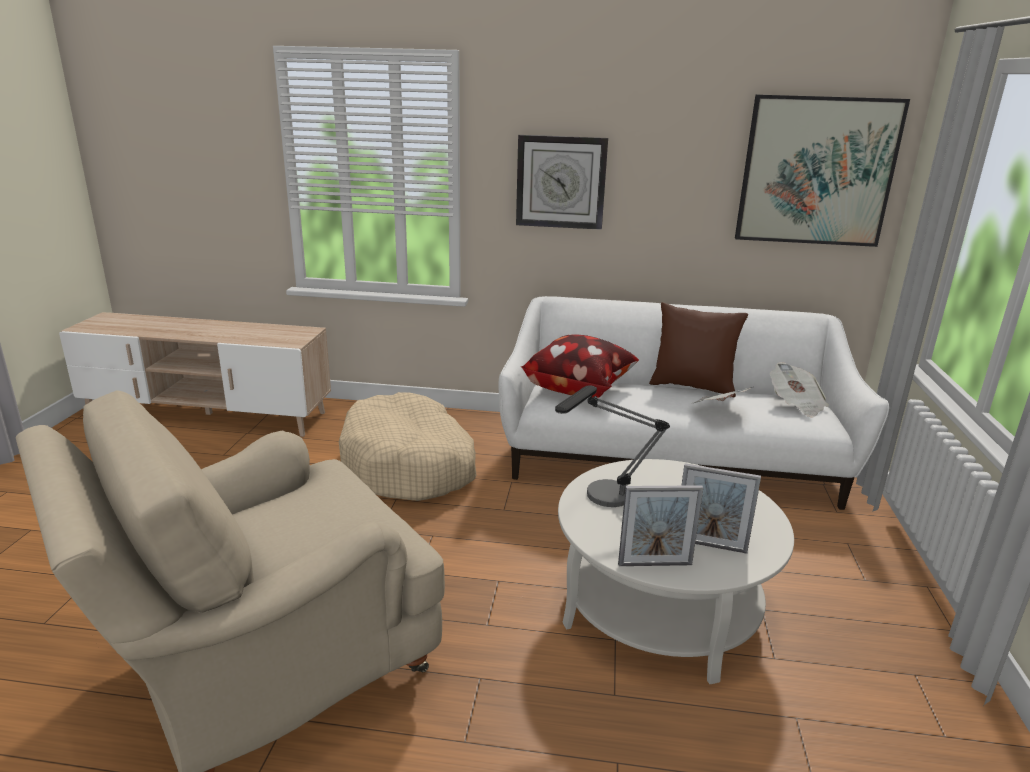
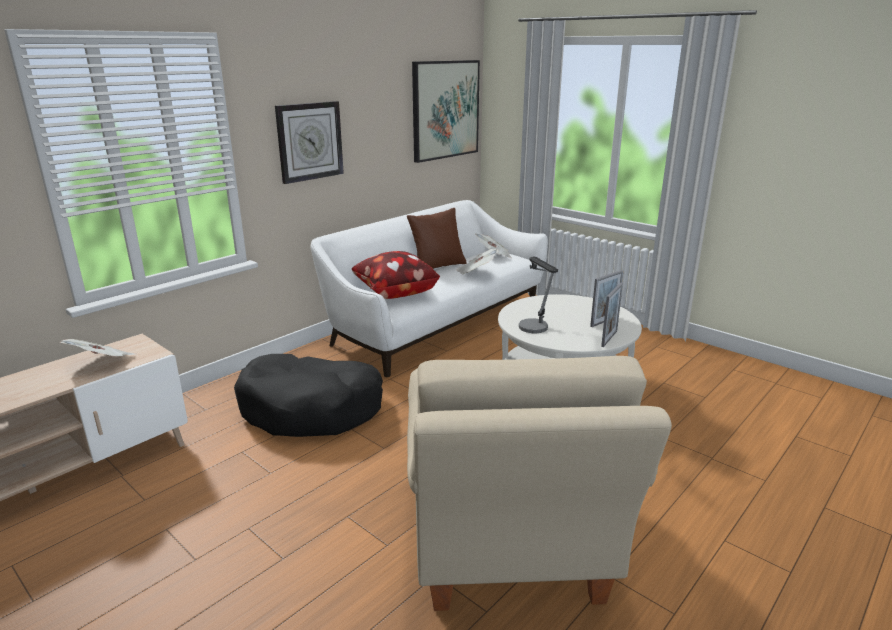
camera: 55 degrees left, 0 degrees up
(264, 335) = (103, 363): none -> newspaper
(409, 465) = (311, 409): beige dog bed -> black dog bed

